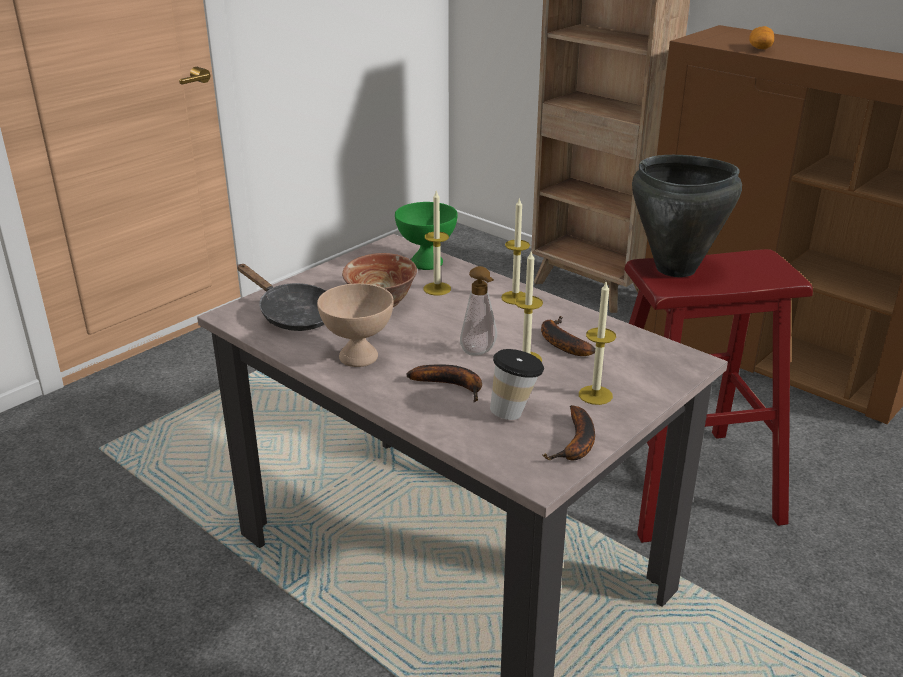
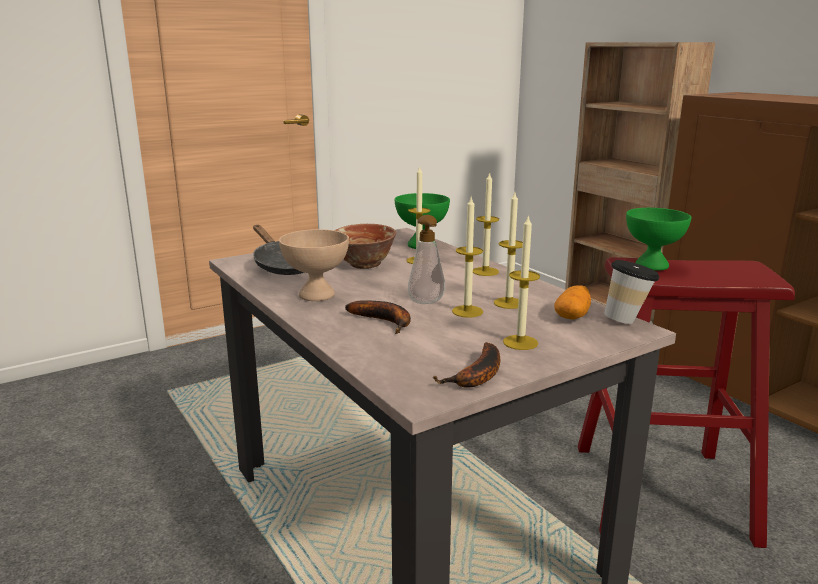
camera: 15 degrees right, 10 degrees down
(515, 412) = (431, 345): cup -> cup (627, 320)
(560, 342) = (508, 303): banana -> candle
(676, 269) = (652, 266): black cooking pot -> green bowl
(759, 49) = (767, 98): potato -> potato (572, 316)

